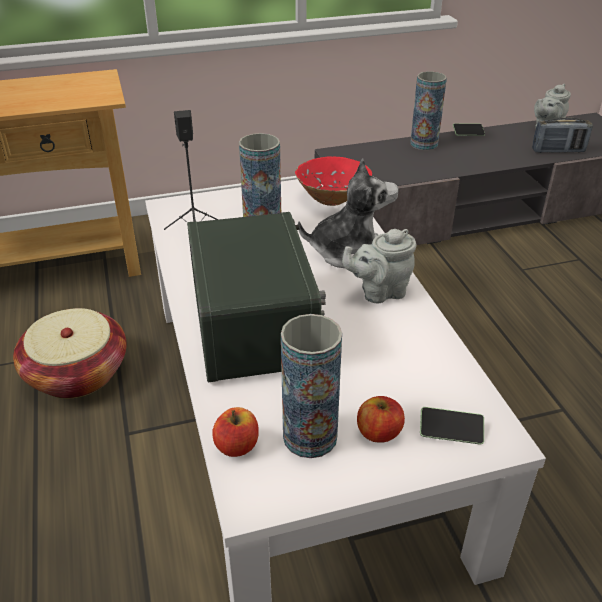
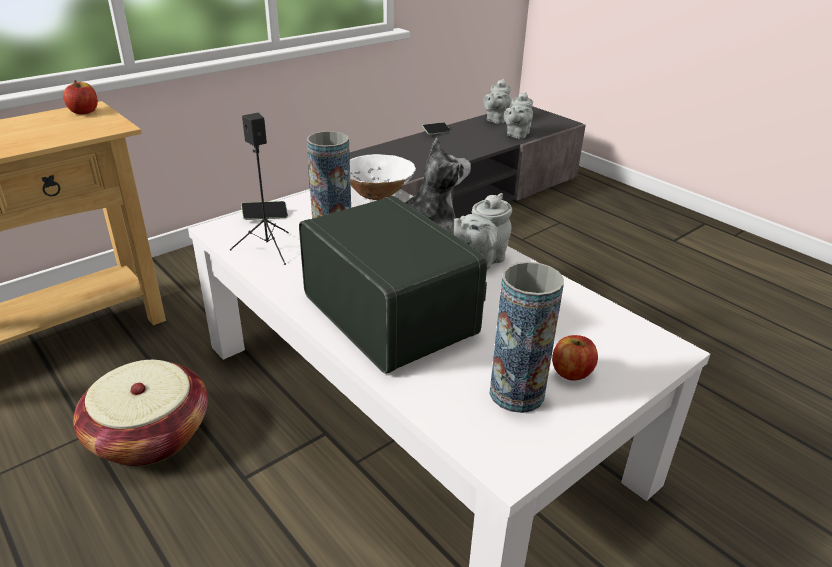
camera: 25 degrees left, 5 degrees down
(237, 446) = (457, 421): apple -> apple (84, 112)
(332, 198) = (377, 194): red bowl -> white bowl
(424, 144) = (404, 145): vase -> none
(450, 432) = (627, 355): phone -> phone (265, 216)
(558, 151) = (517, 135): radio -> grey teapot

